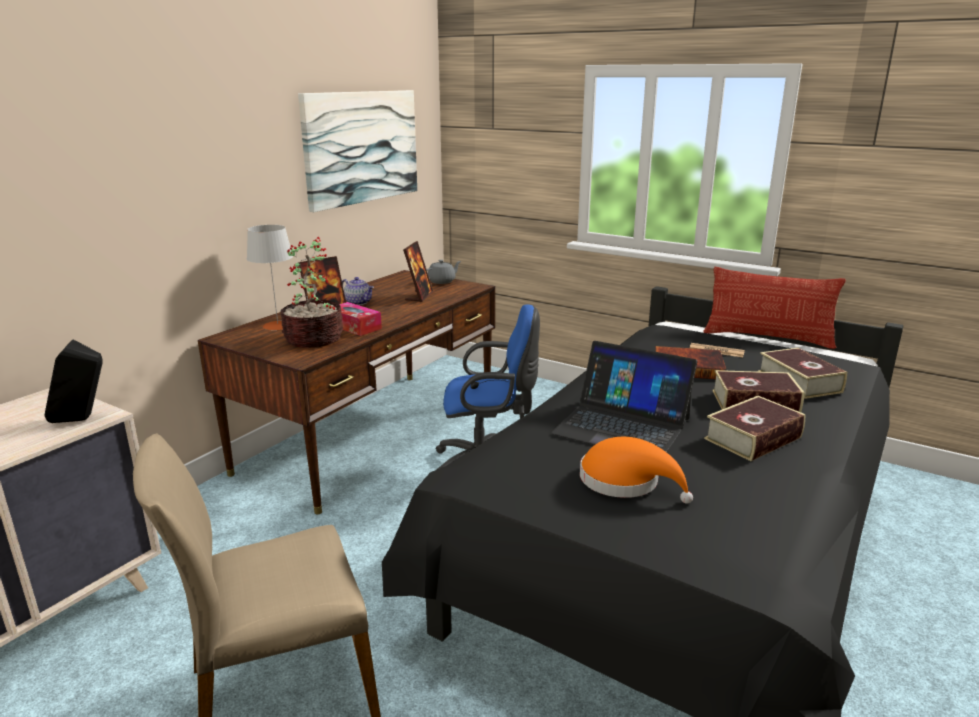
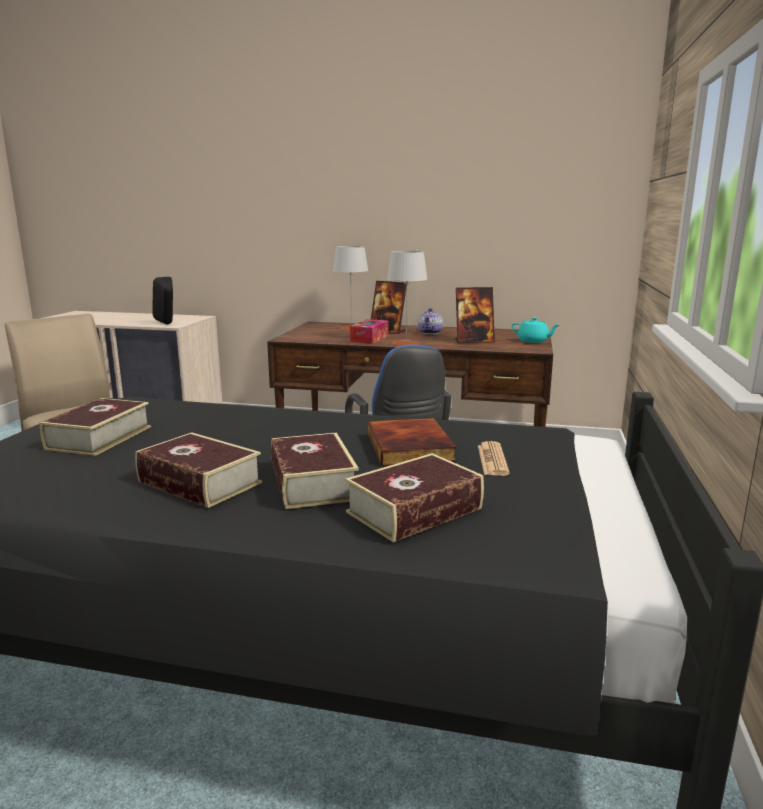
camera: 70 degrees right, 5 degrees down
(314, 339) = (330, 335): potted plant -> none
(361, 147) = (506, 195): picture -> none
(399, 317) = (406, 343): none -> grey table lamp
(442, 281) = (533, 341): grey teapot -> turquoise teapot
(622, 425) = (218, 429): laptop -> none
(625, 481) = (99, 437): orange hat -> book
(767, 337) = (630, 498): pillow -> none

